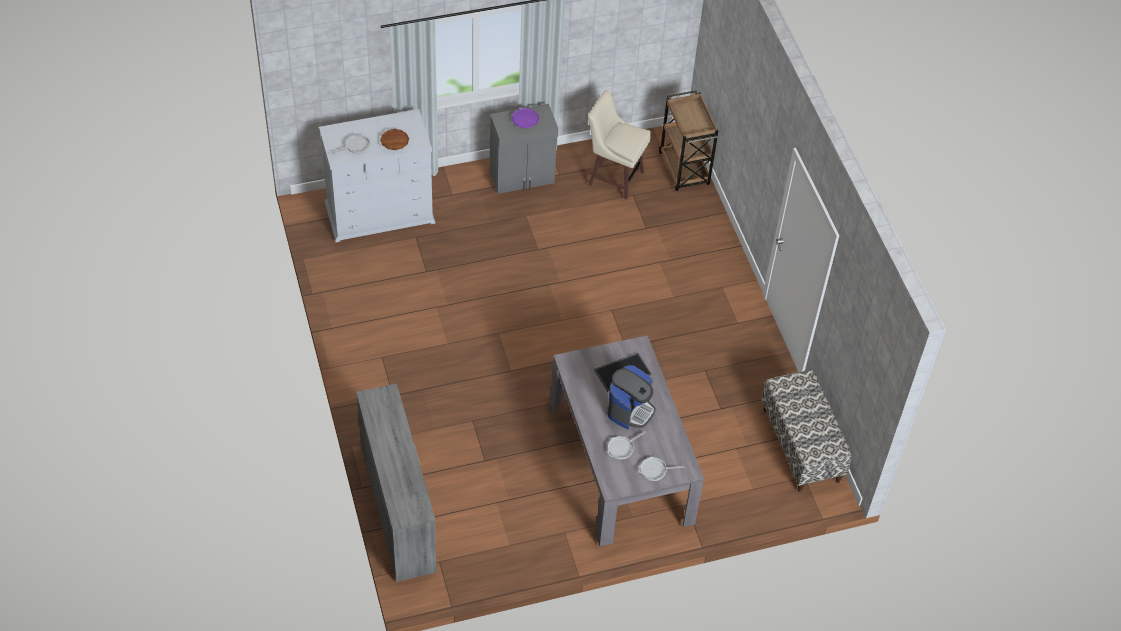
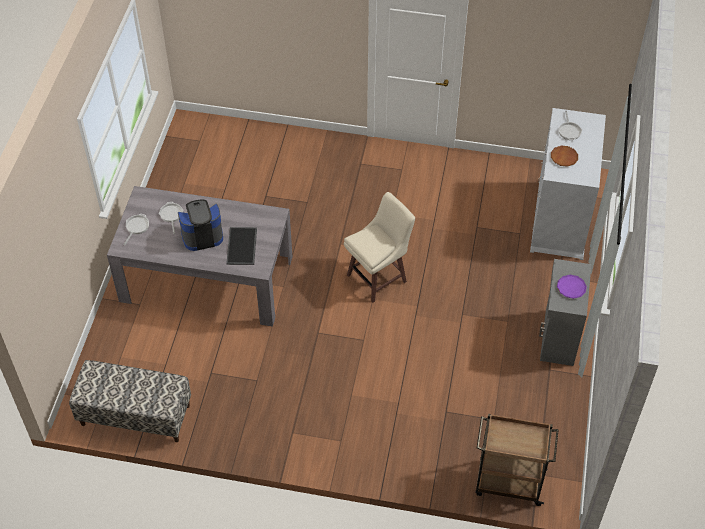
camera: 120 degrees right, 0 degrees up
(398, 508) = (258, 134): grey dresser -> none
(614, 177) = (525, 414): beige stool -> beige stool (378, 278)
(630, 410) = (202, 235): coffee machine -> coffee machine turned 105 degrees clockwise

